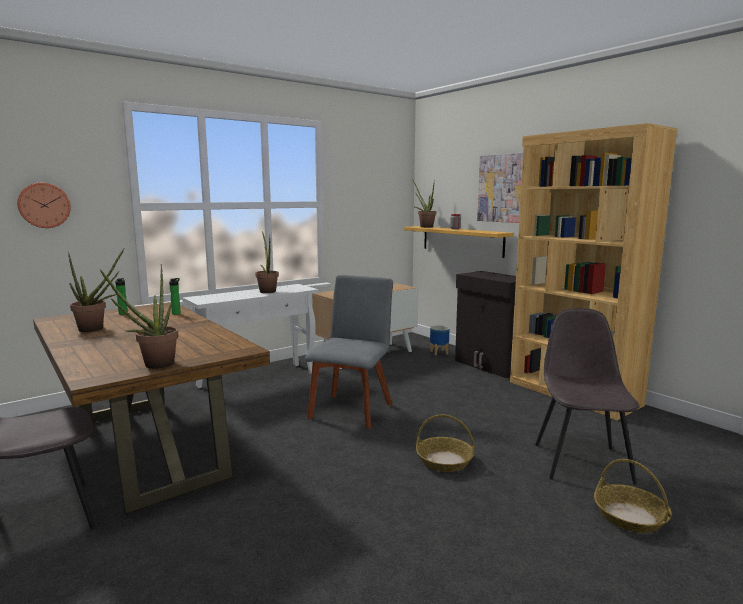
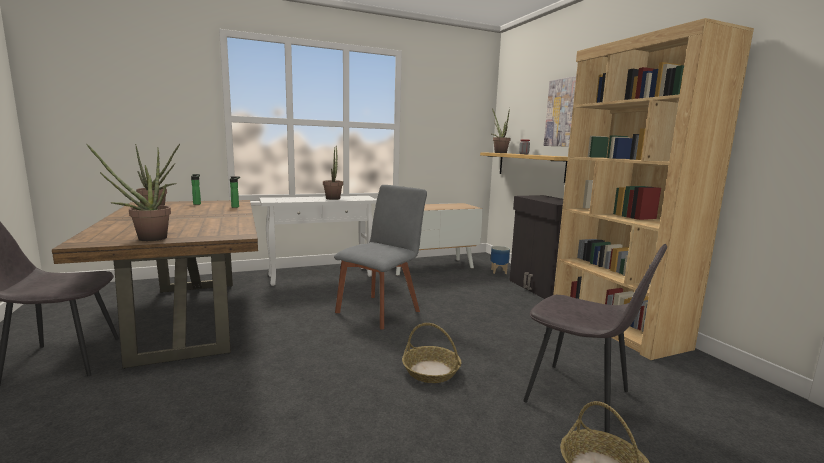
camera: 15 degrees right, 0 degrees up
(44, 205) = (151, 112): wall clock -> none
(581, 461) = (580, 397): grey chair -> grey chair turned 105 degrees clockwise

